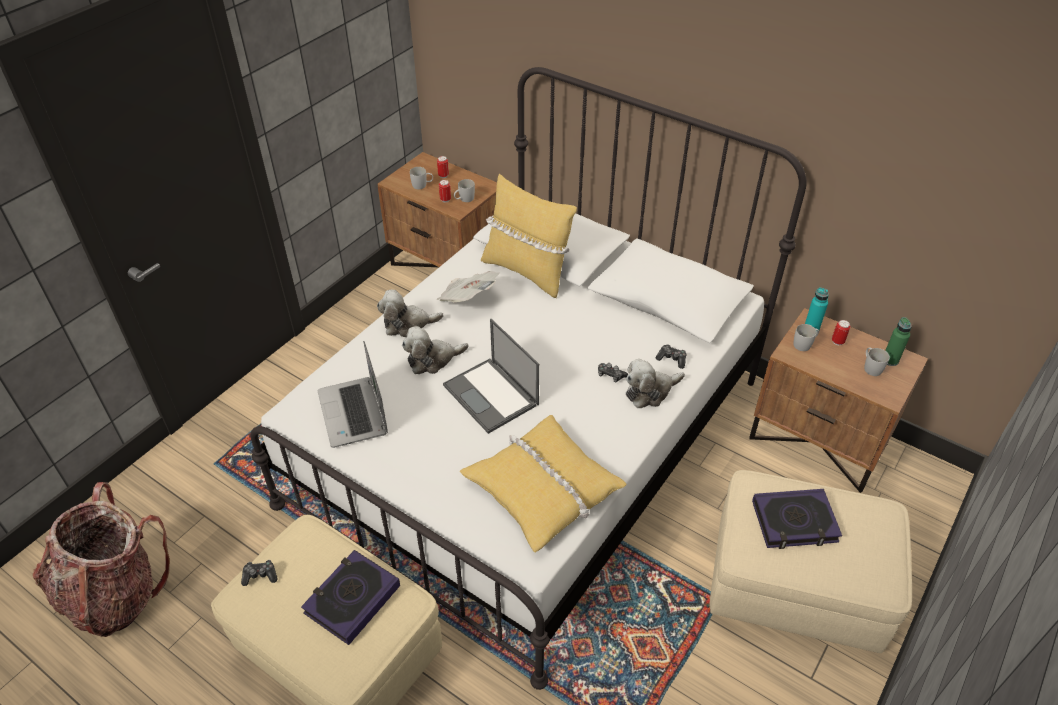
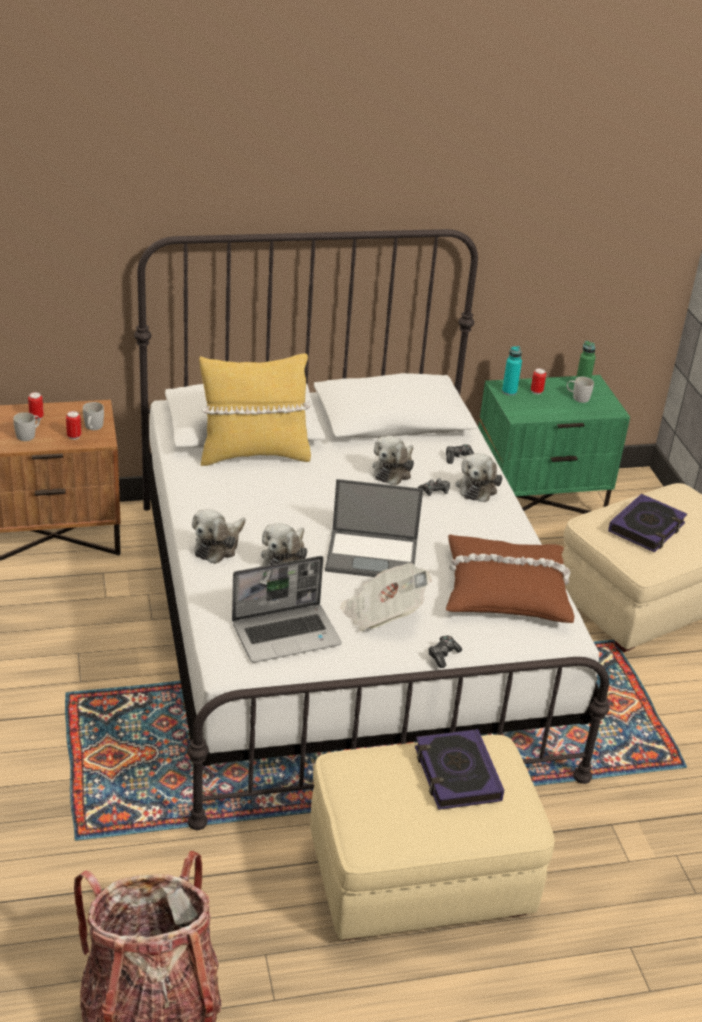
camera: 50 degrees left, 10 degrees down
(260, 575) = (361, 816): game controller -> game controller (443, 655)
(354, 413) = (287, 634): laptop -> laptop turned 45 degrees counterclockwise
(468, 299) = (238, 499): newspaper -> newspaper (382, 614)
(543, 488) = (505, 590): yellow pillow -> brown pillow
(605, 340) = (393, 470): none -> plush toy
(804, 344) = (520, 404): white mug -> none
(818, 440) = (538, 500): brown nightstand -> green nightstand

